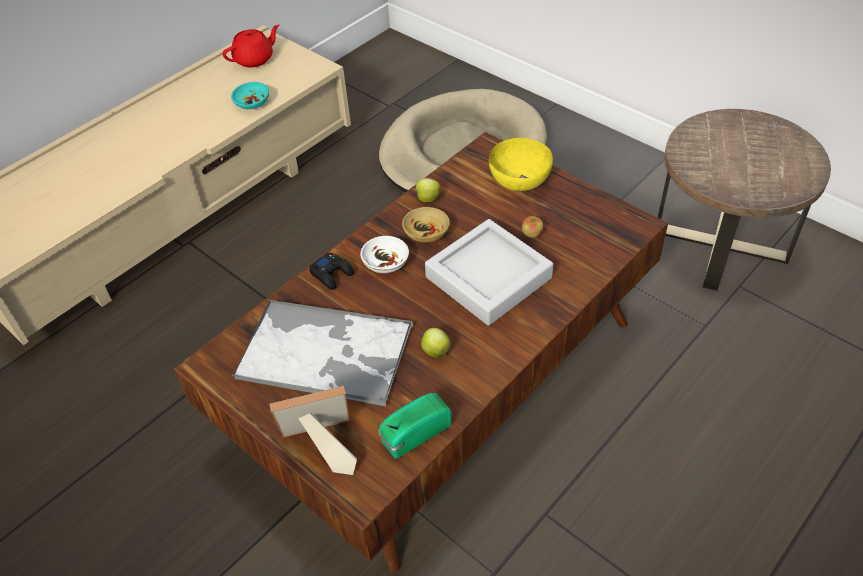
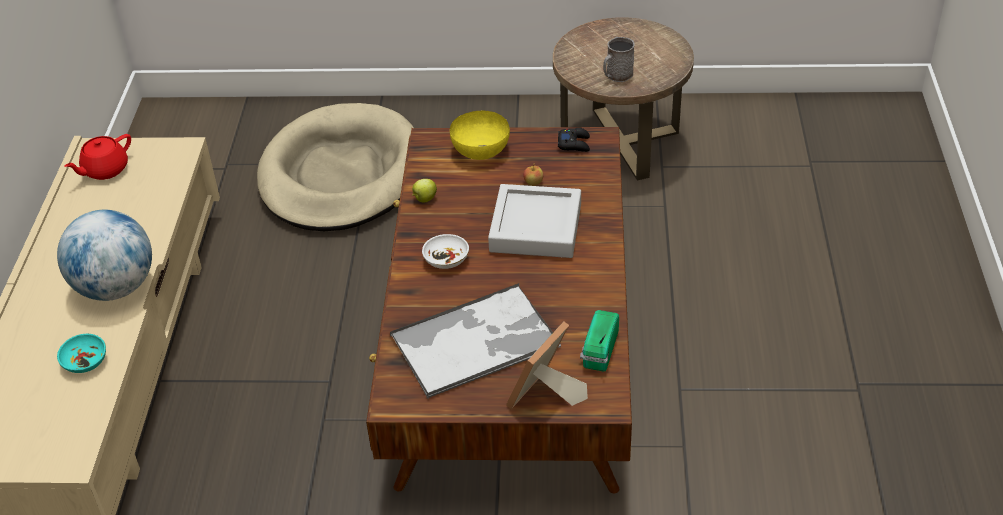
camera: 40 degrees left, 5 degrees down
(164, 150) = (116, 287): none -> globe
(252, 103) = (154, 207): turquoise bowl -> turquoise bowl (85, 361)
(255, 59) = (104, 170): red teapot -> red teapot turned 150 degrees counterclockwise
(332, 274) = (414, 290): black game controller -> black game controller (574, 144)
(426, 233) = (453, 223): beige bowl -> none
(435, 351) = (553, 294): apple -> none
(719, 172) = (617, 76): none -> grey mug

